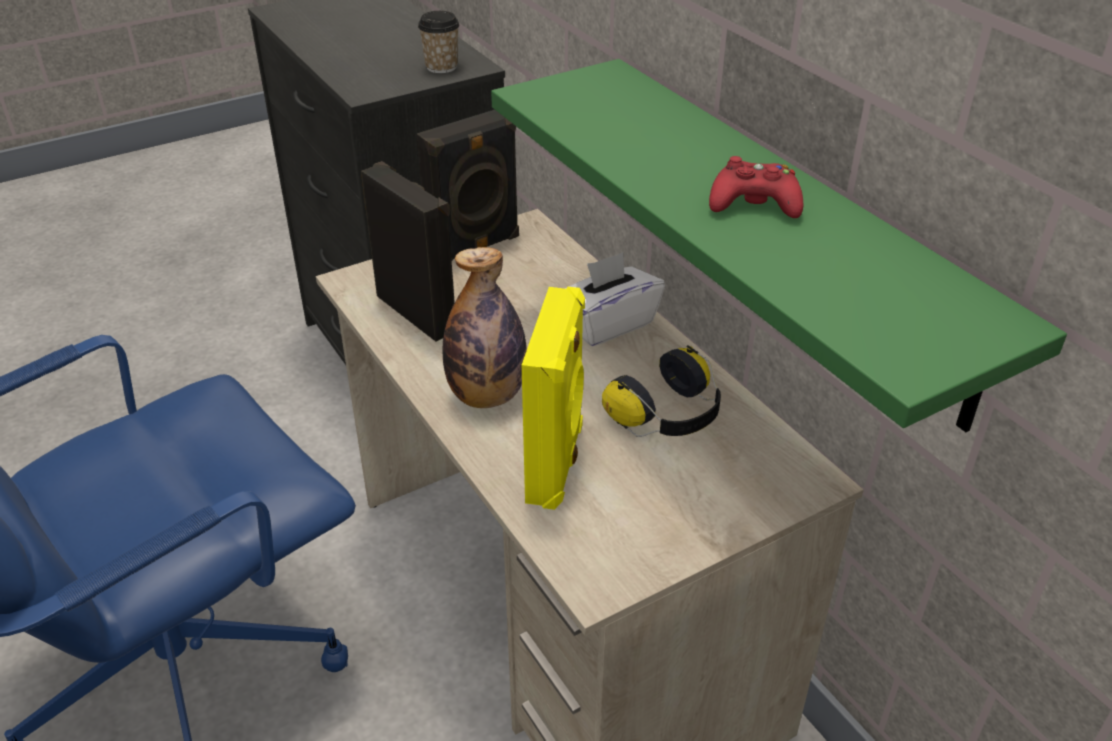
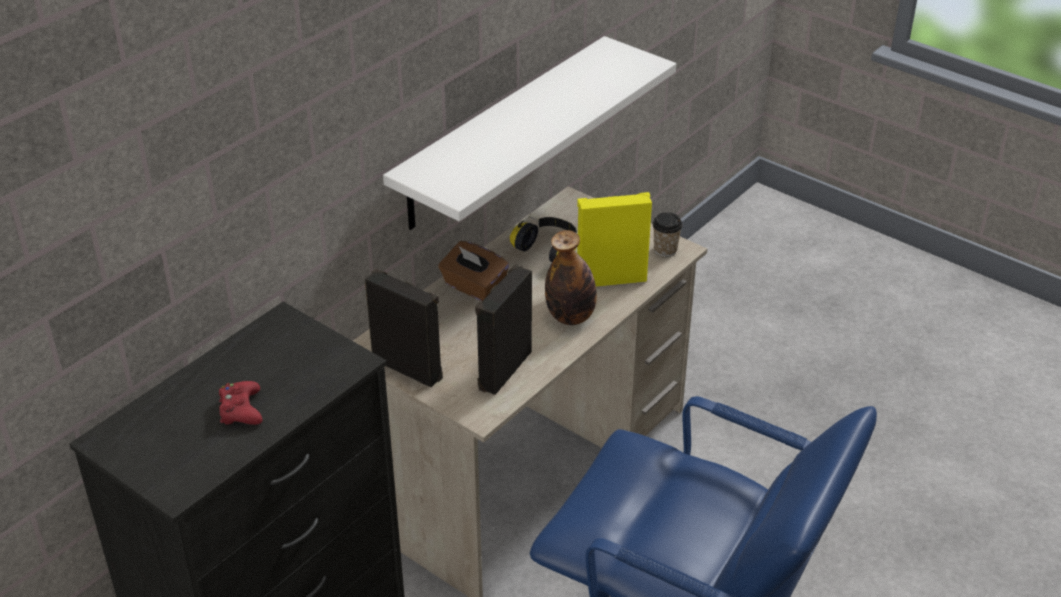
camera: 110 degrees left, 0 degrees up
(441, 67) = (290, 335): cup -> cup (665, 250)
(608, 324) = (473, 287): white tissue box -> brown tissue box
(754, 203) = (548, 106): red game controller -> red game controller (241, 410)
(788, 231) = (502, 133): green shelf -> white shelf

